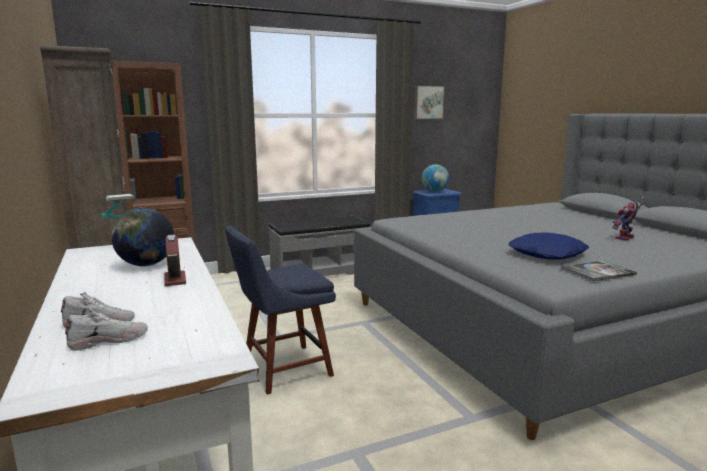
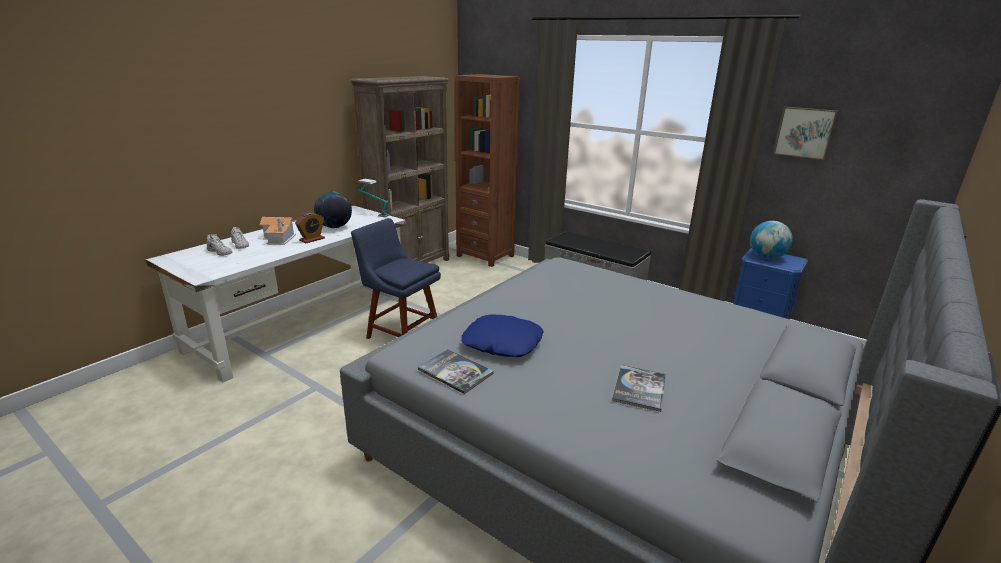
camera: 60 degrees right, 10 degrees up
(128, 296) = (280, 238): none -> toy house
(625, 238) = (639, 388): toy robot -> book

